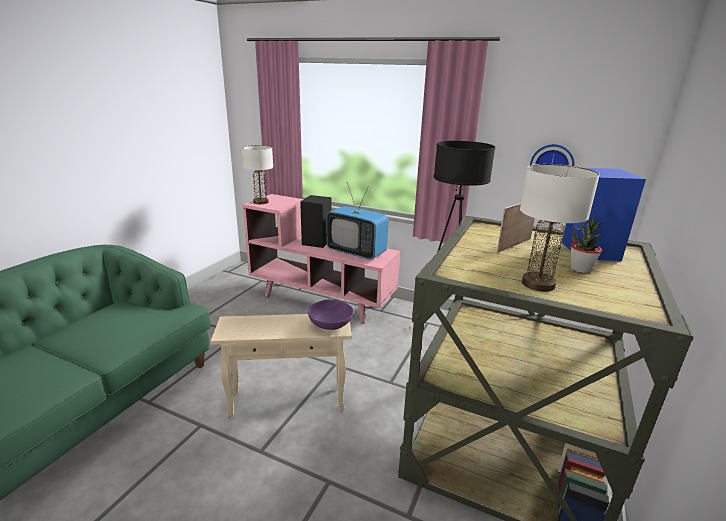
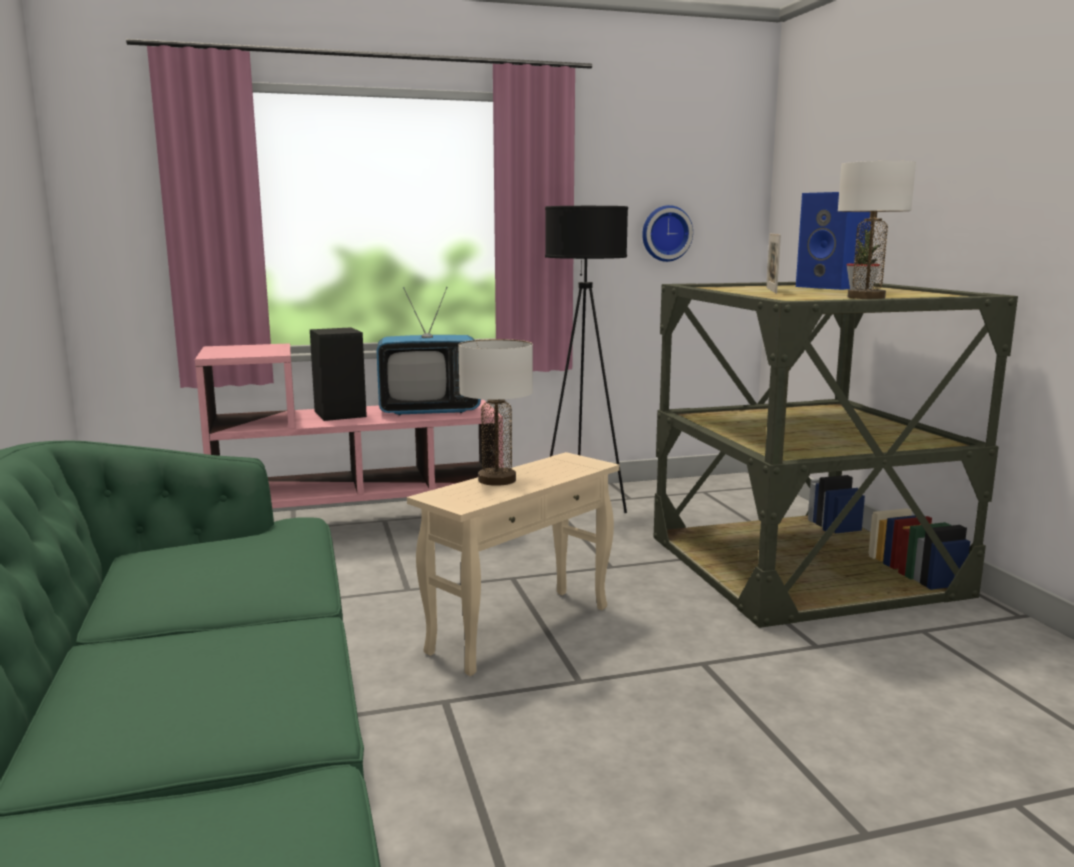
camera: 40 degrees left, 10 degrees down
(260, 202) = (220, 353): table lamp -> table lamp (496, 480)
(330, 324) = (573, 464): purple bowl -> none

